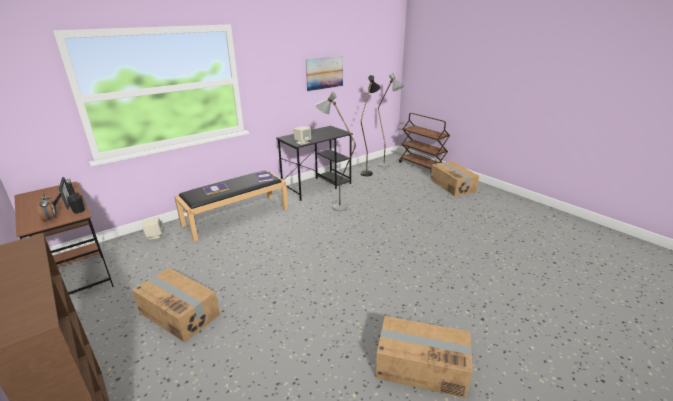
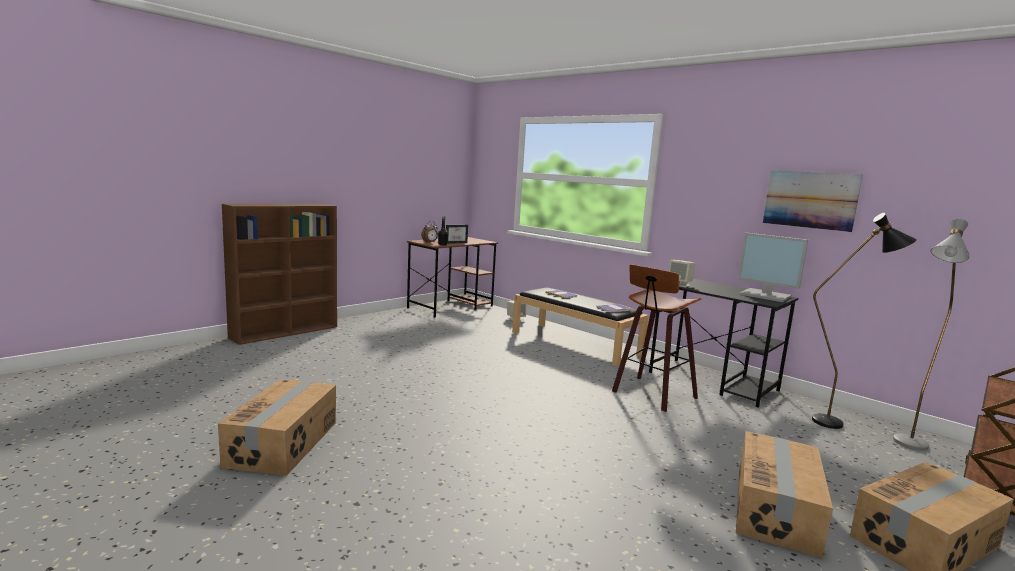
camera: 80 degrees right, 15 degrees down
(180, 313) = (397, 338): cardboard box -> cardboard box (776, 510)
(328, 130) = (766, 295): none -> monitor
(334, 206) = (651, 394): grey floor lamp -> stool

